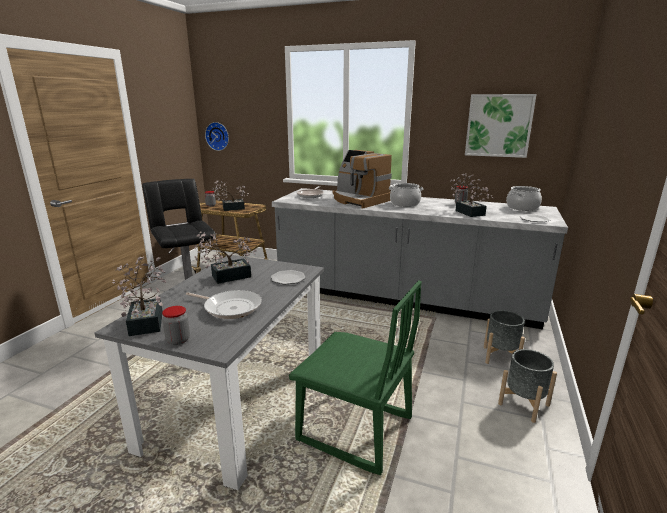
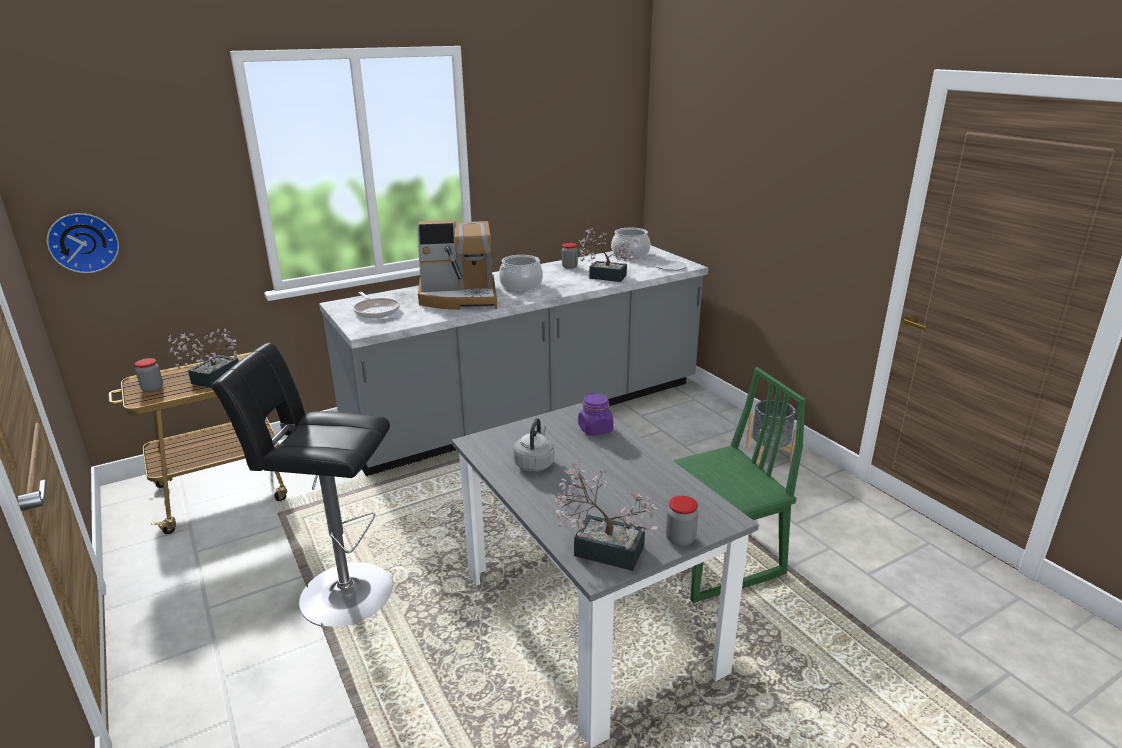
camera: 50 degrees left, 5 degrees up
(226, 277) = (535, 463): potted plant -> grey kettle
(230, 307) = (632, 486): frying pan -> none
(288, 278) = (595, 429): plate -> purple jar
(498, 125) = (573, 157): picture -> none
(500, 357) = (698, 426): grey planter -> none

